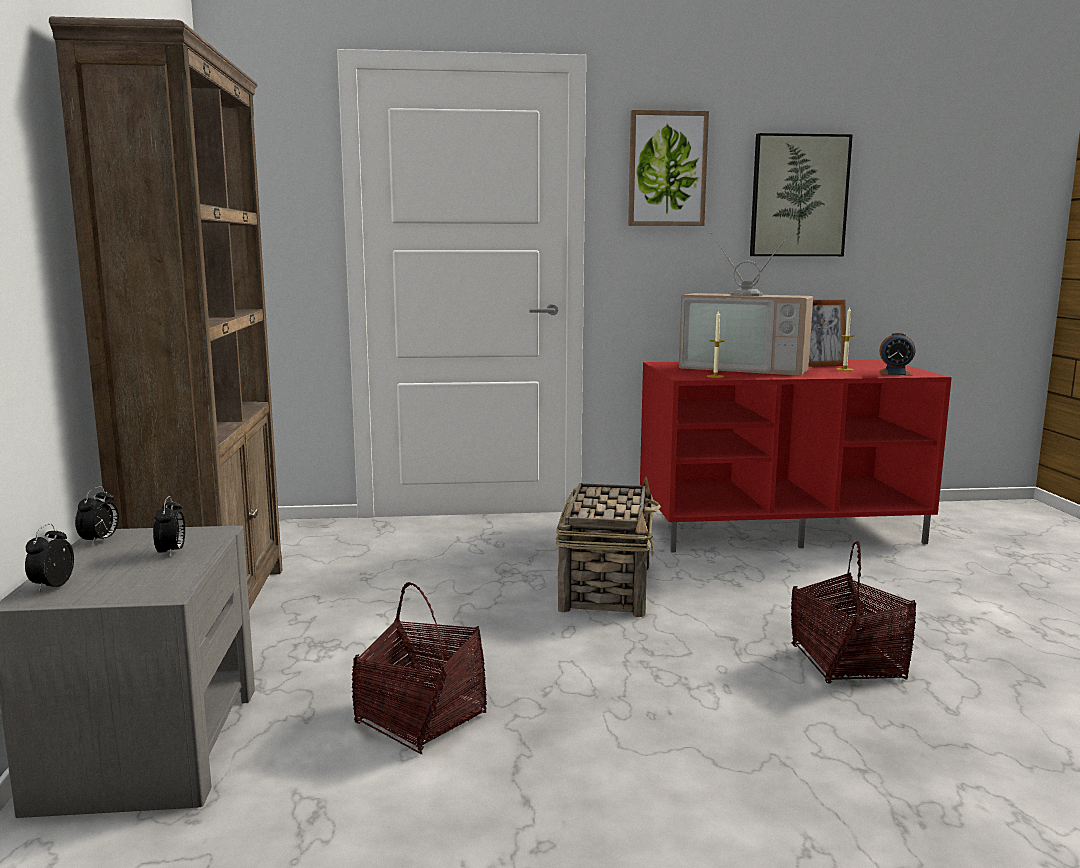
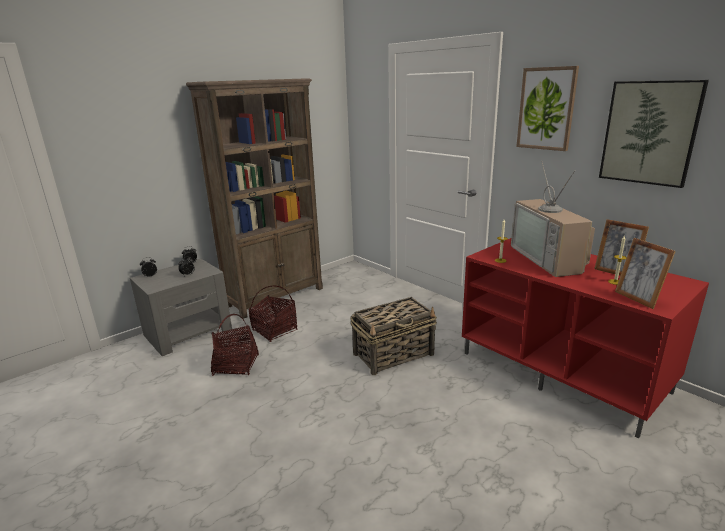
camera: 55 degrees right, 10 degrees up
(847, 663) = (388, 453): basket -> basket (274, 330)
(895, 373) = (637, 299): alarm clock -> picture frame

